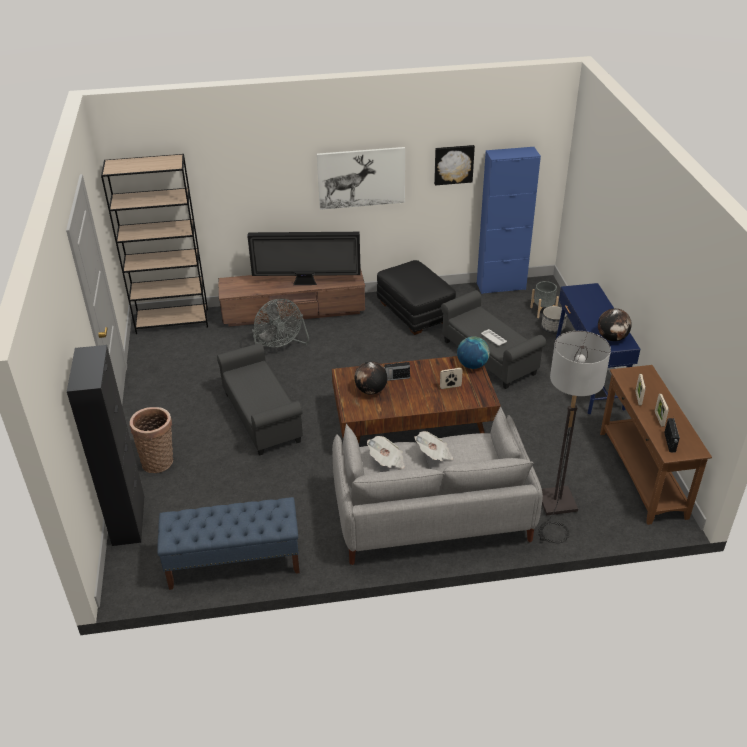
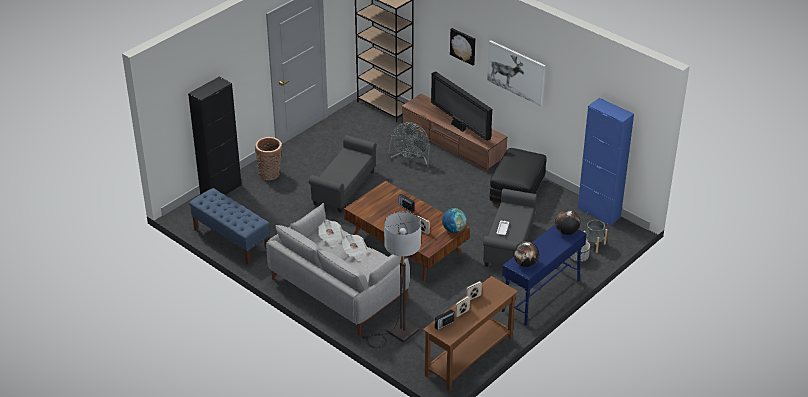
camera: 50 degrees right, 0 degrees up
(371, 391) = (382, 204): globe -> globe (566, 232)
(453, 164) = (577, 96): picture -> picture (463, 46)

